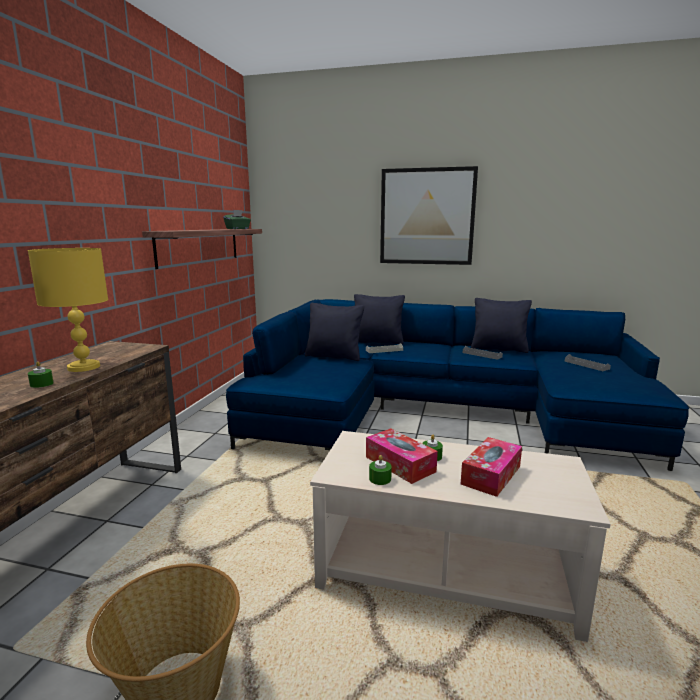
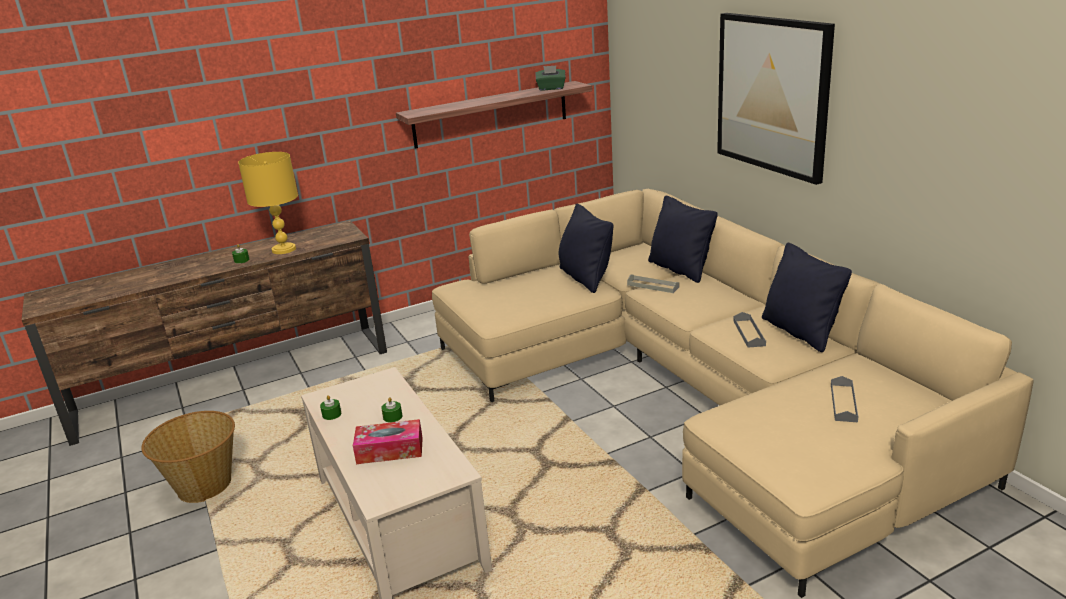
camera: 50 degrees right, 10 degrees up
(400, 464) = (363, 411): tissue box -> none
(436, 411) = (690, 390): blue sofa -> beige sofa

